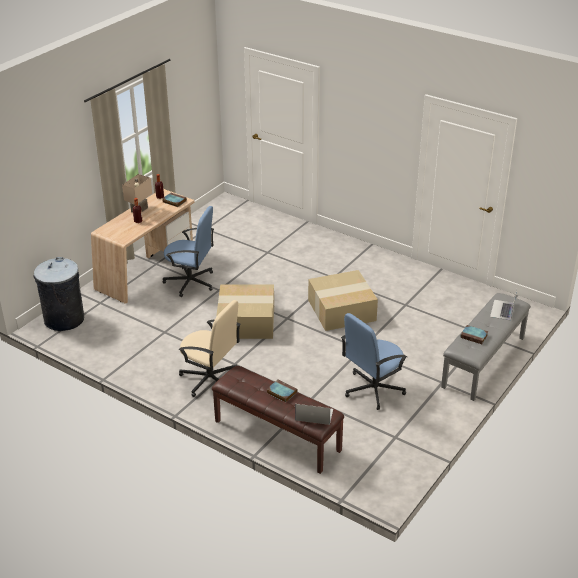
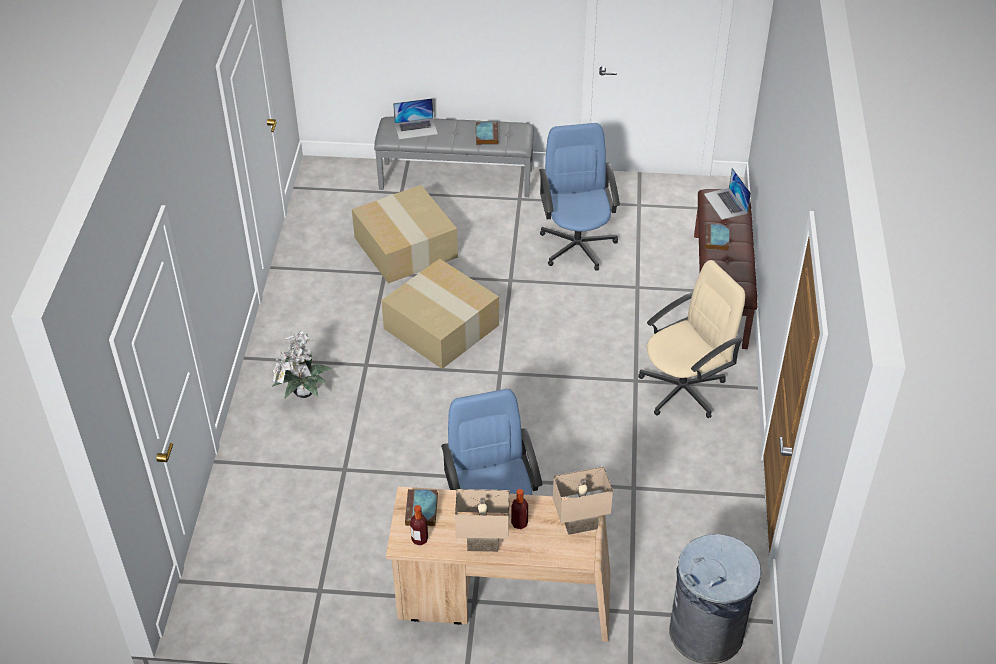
camera: 120 degrees left, 10 degrees up
(119, 235) = (580, 523): none -> beige table lamp
(210, 379) = (683, 389): beige office chair -> beige office chair turned 60 degrees clockwise
(247, 321) = (538, 410): cardboard box -> cardboard box (404, 247)
(330, 253) = (302, 393): none -> potted plant
(373, 389) = (577, 245): blue office chair -> blue office chair turned 120 degrees counterclockwise

